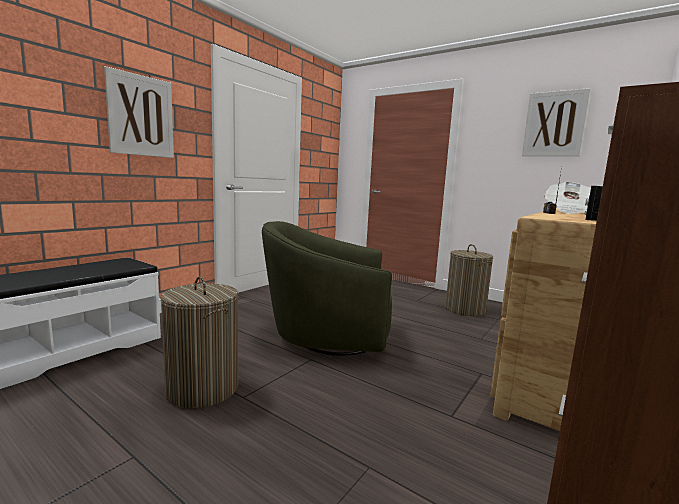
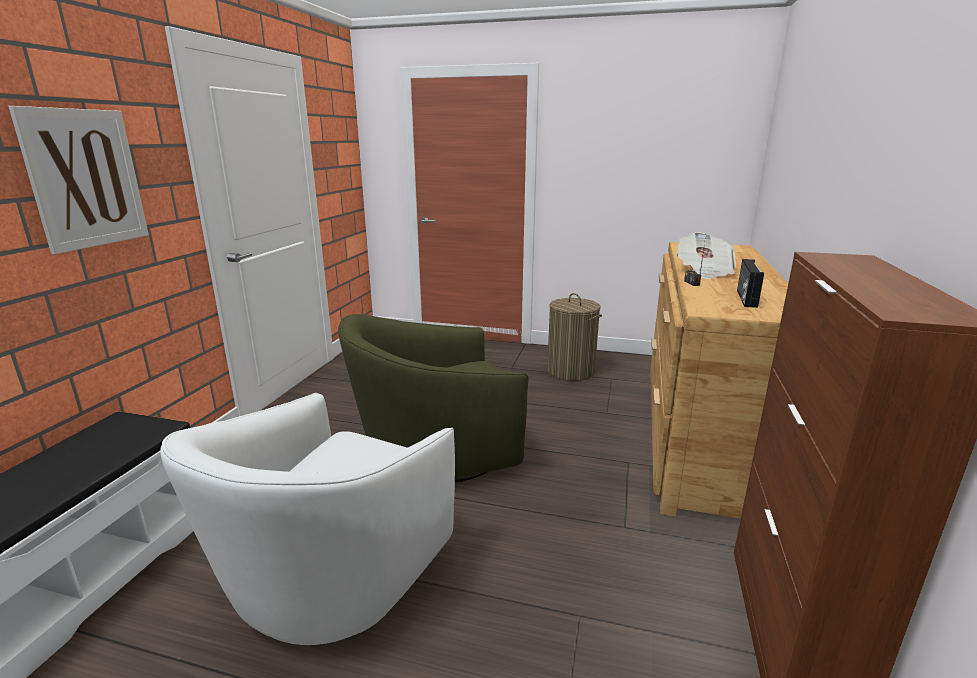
camera: 20 degrees left, 10 degrees up
(202, 389) = (333, 579): laundry basket -> white armchair
(554, 124) = (655, 133): picture -> none

